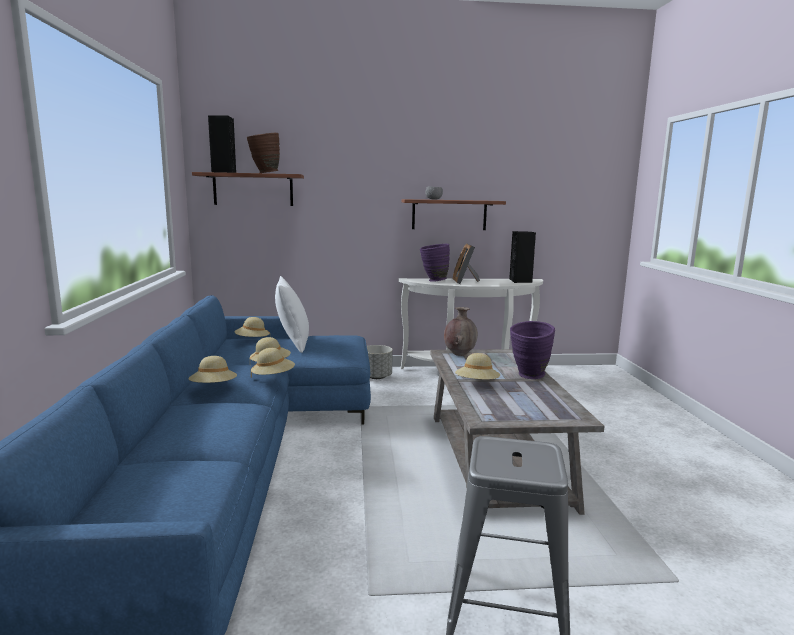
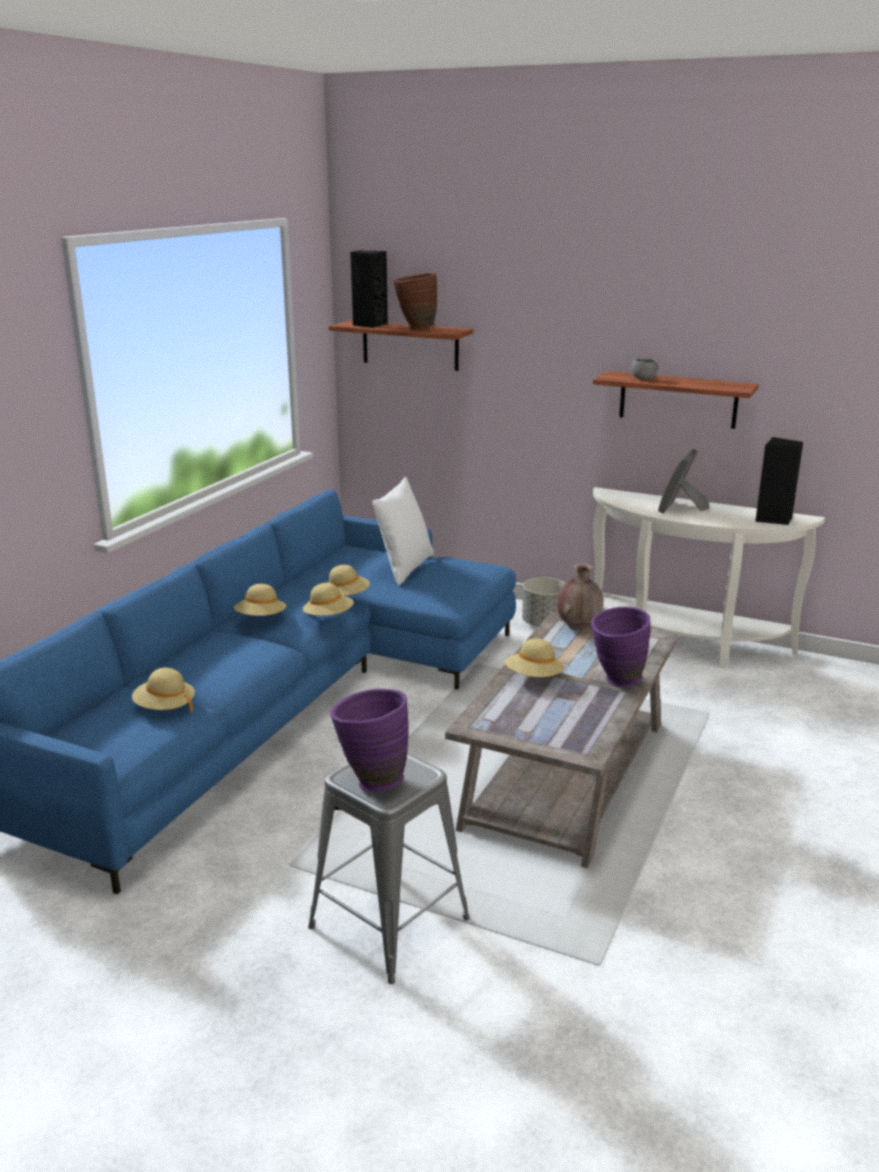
camera: 30 degrees right, 10 degrees up
(252, 341) = (364, 555): beige hat -> beige hat (165, 707)
(433, 281) = (634, 500): purple vase -> purple vase (371, 780)

